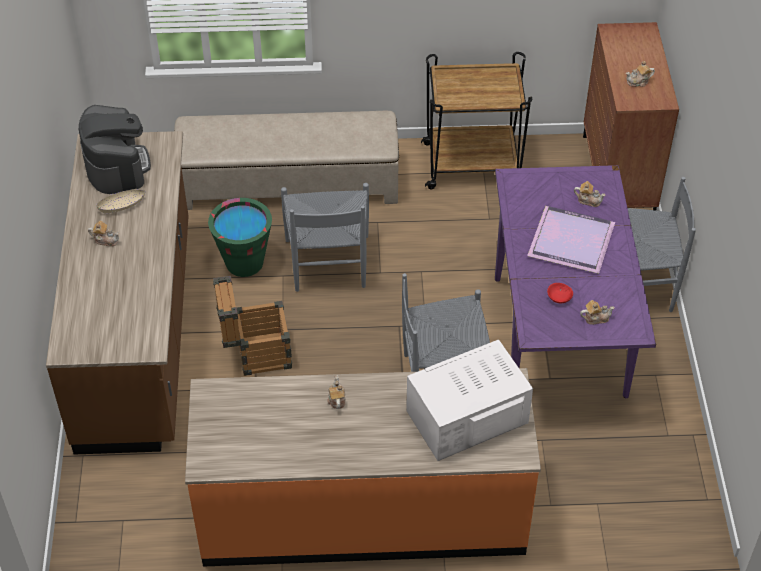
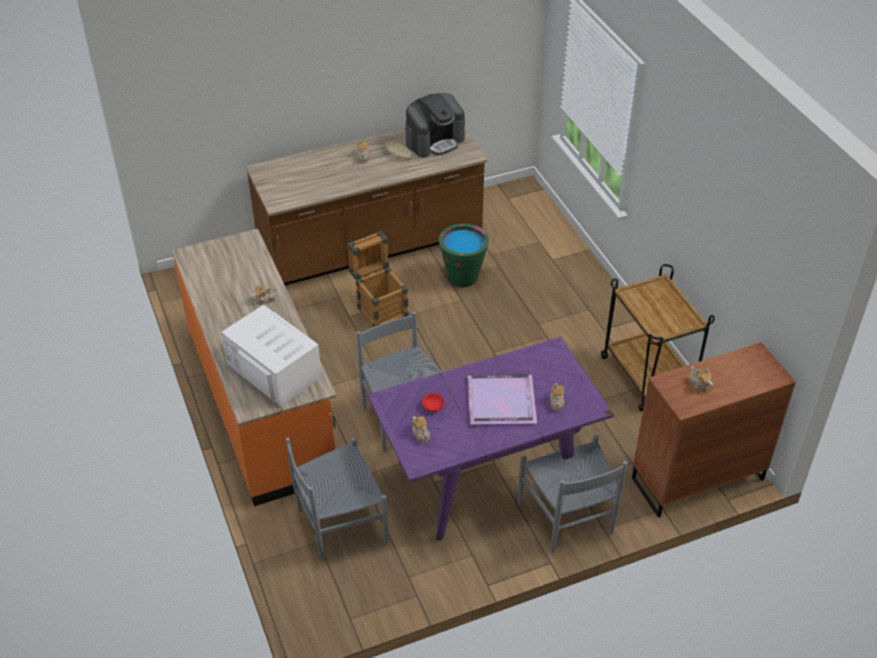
camera: 70 degrees right, 5 degrees down
(289, 182) = (558, 276): beige bench -> none
(328, 264) = (486, 321): grey chair -> grey chair (340, 524)

